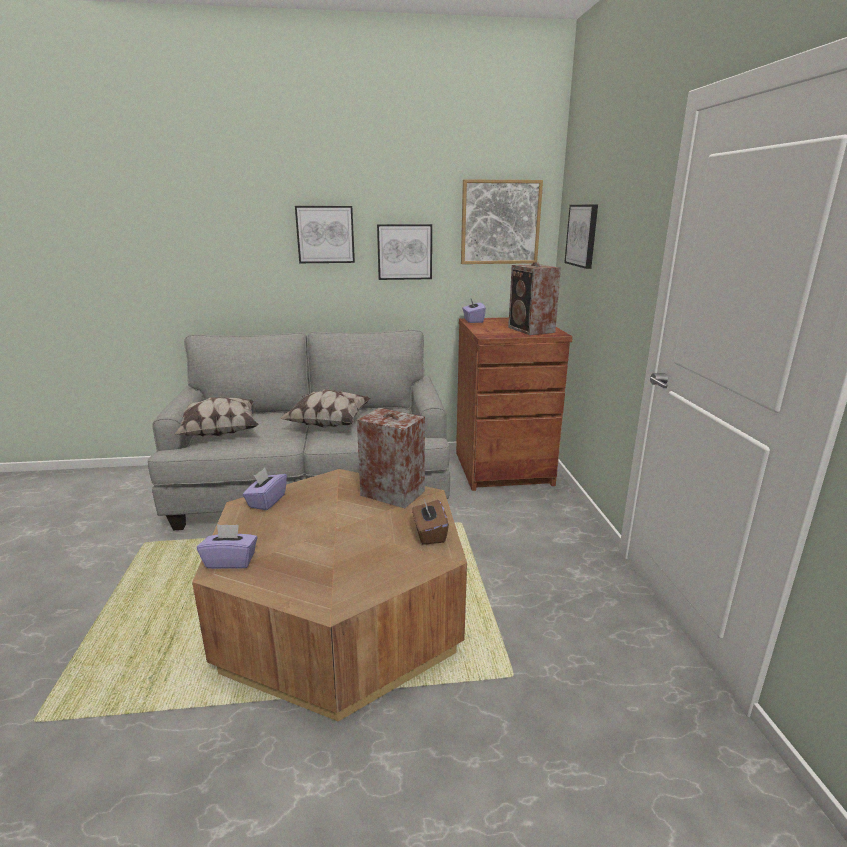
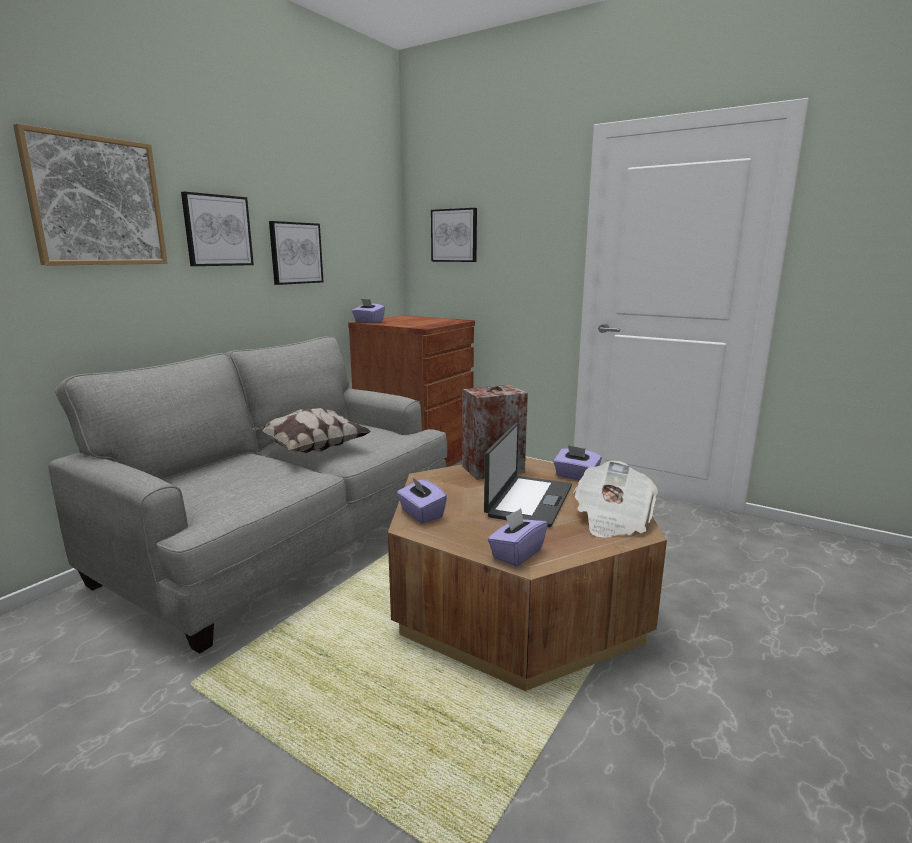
camera: 50 degrees left, 5 degrees down
(218, 433) = (208, 495): pillow -> none
(341, 531) = (528, 500): none -> laptop
(344, 583) = (612, 520): none -> newspaper
(429, 534) = (576, 476): brown tissue box -> purple tissue box
(500, 222) = (366, 225): picture -> picture (96, 202)
(531, 330) = (437, 321): speaker -> none

